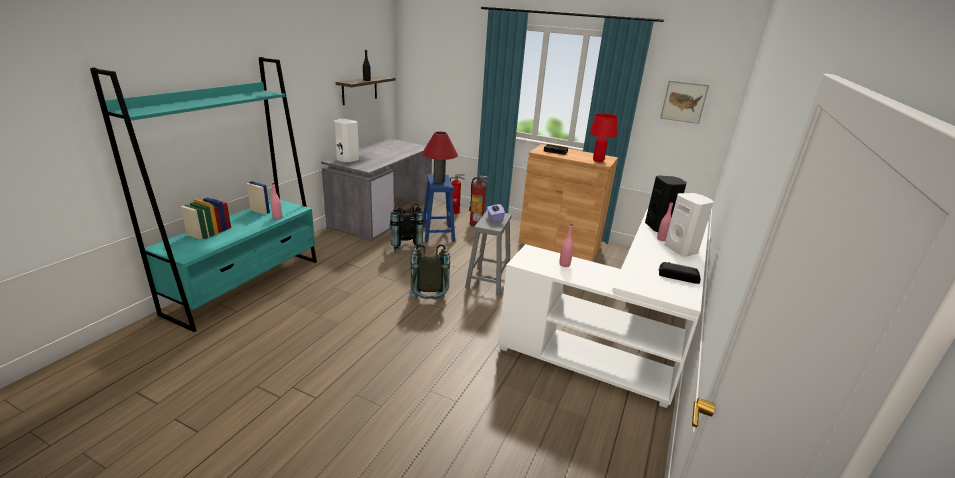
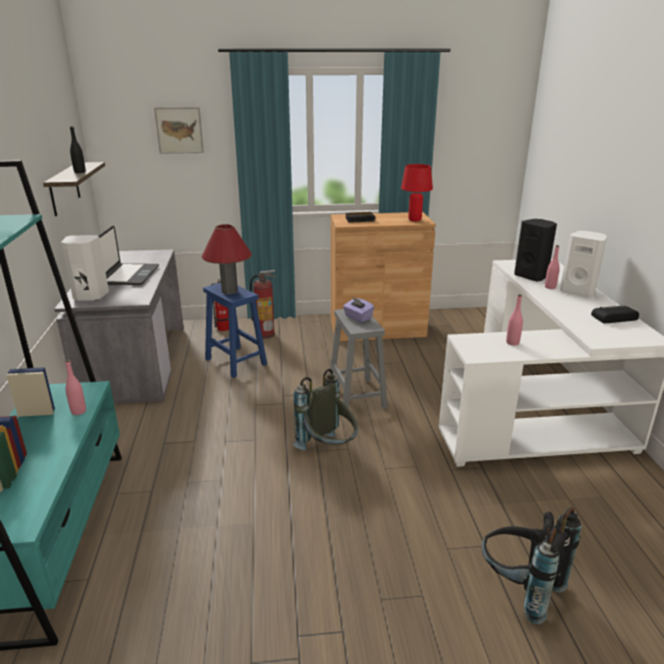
camera: 30 degrees left, 0 degrees up
(383, 154) = (128, 275): none -> laptop
(405, 244) = (213, 389): black backpack -> black backpack (519, 589)
(684, 102) = (476, 138): picture -> picture (179, 130)

